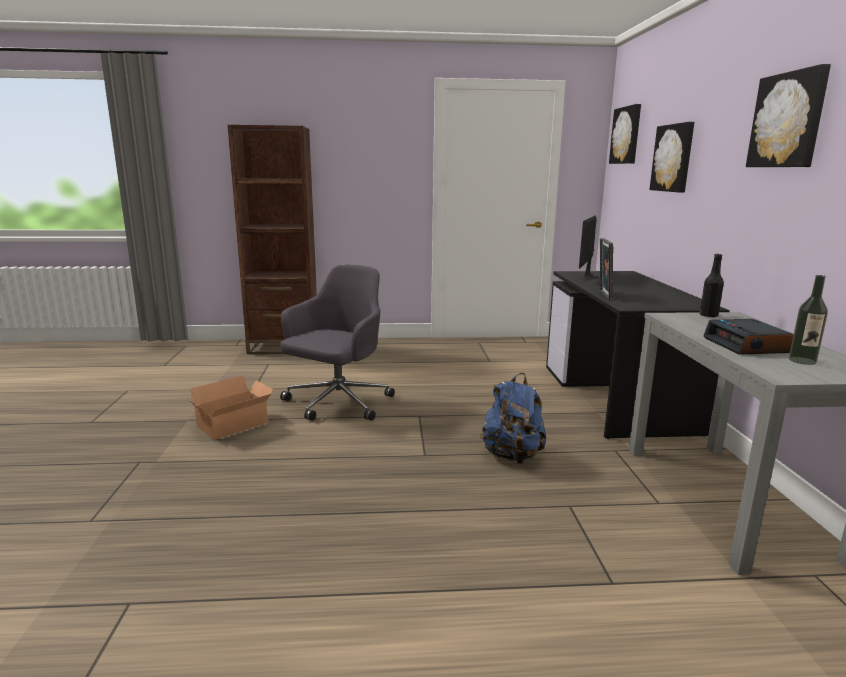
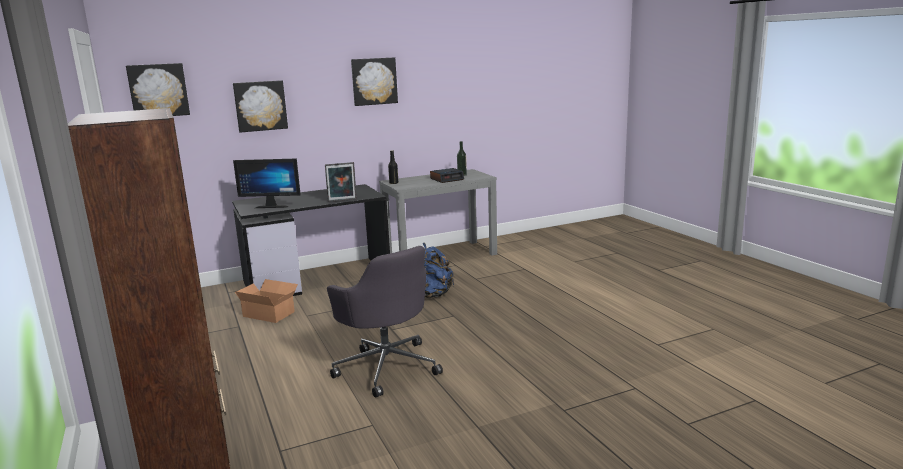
camera: 110 degrees left, 0 degrees up
(235, 425) = (467, 396): cardboard box -> cardboard box (269, 313)
(337, 403) = (387, 366): grey office chair -> grey office chair turned 135 degrees counterclockwise

